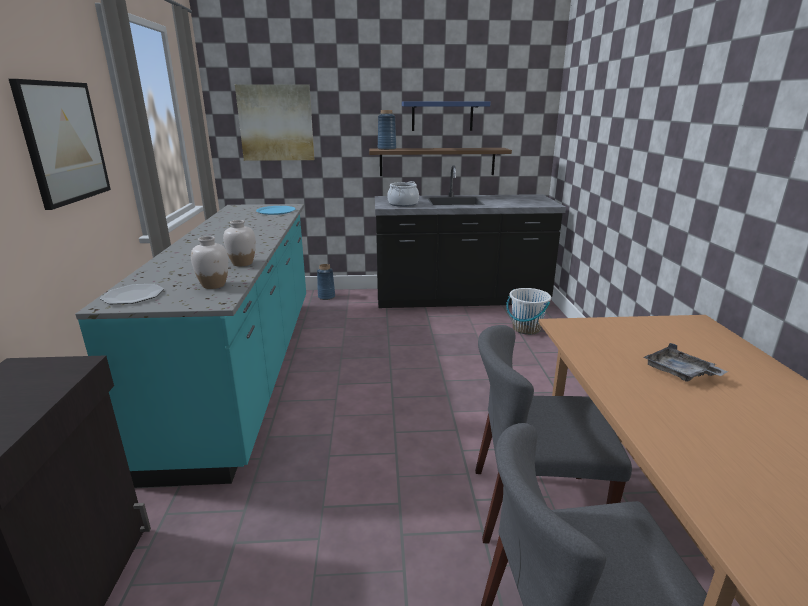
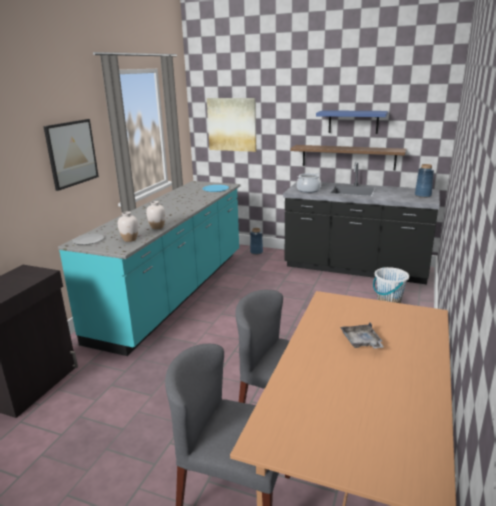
camera: 25 degrees right, 0 degrees up
(387, 149) = (306, 146): blue vase -> blue vase (423, 195)

